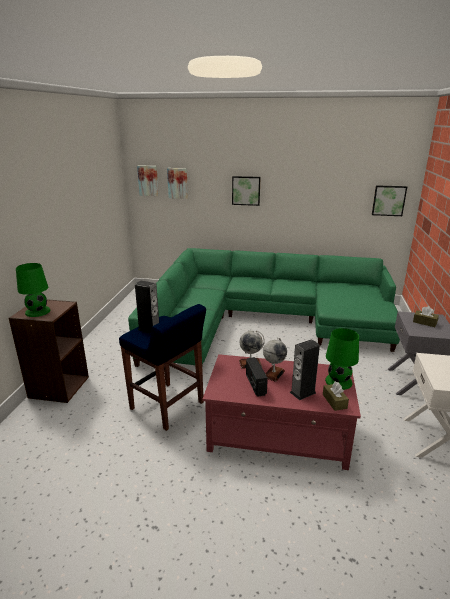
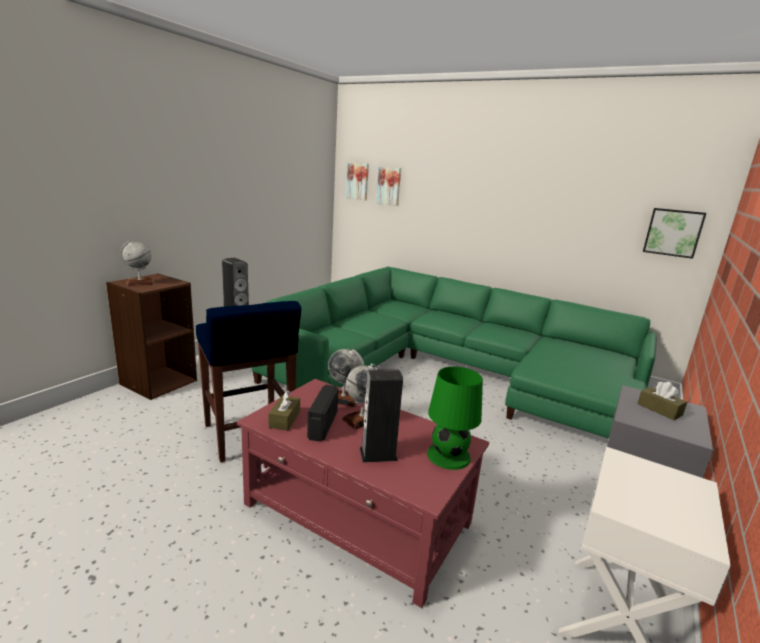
camera: 20 degrees right, 5 degrees down
(37, 311) = (140, 283): green table lamp -> globe
(246, 190) = (468, 201): picture -> none
(334, 401) = (415, 480): brown tissue box -> brown tissue box (284, 419)

